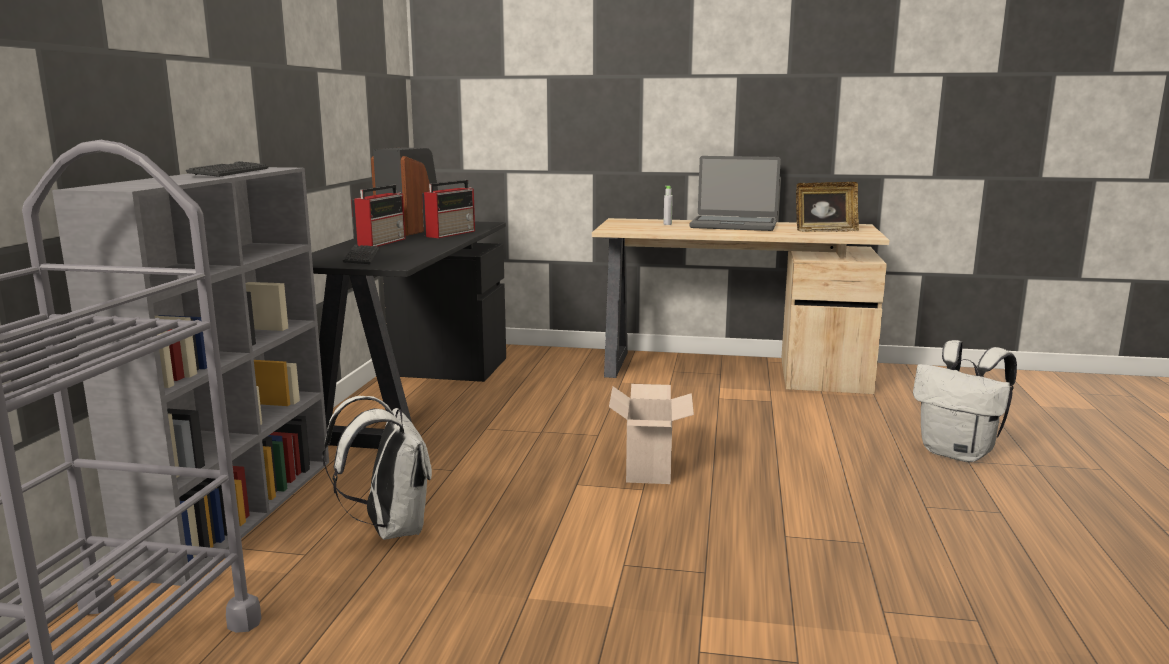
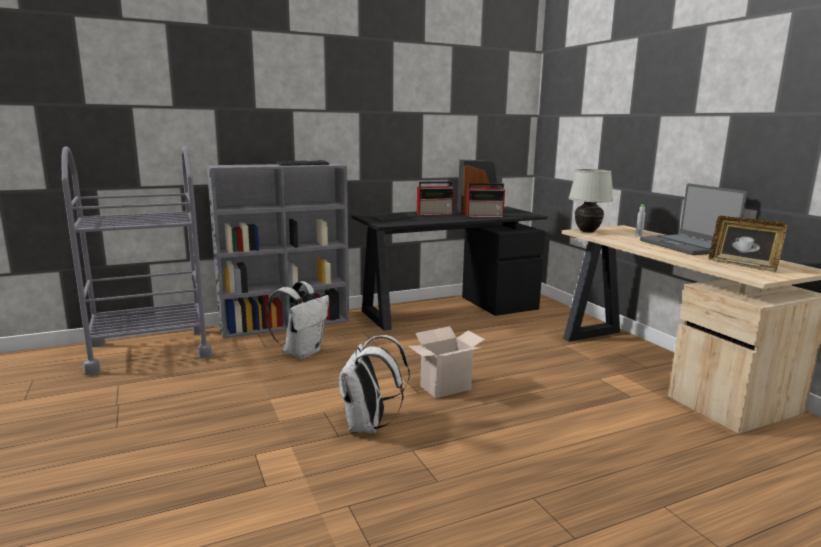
camera: 55 degrees right, 0 degrees up
(620, 229) = (587, 232): none -> white table lamp
(958, 453) = (674, 498): white backpack -> white backpack (369, 426)

